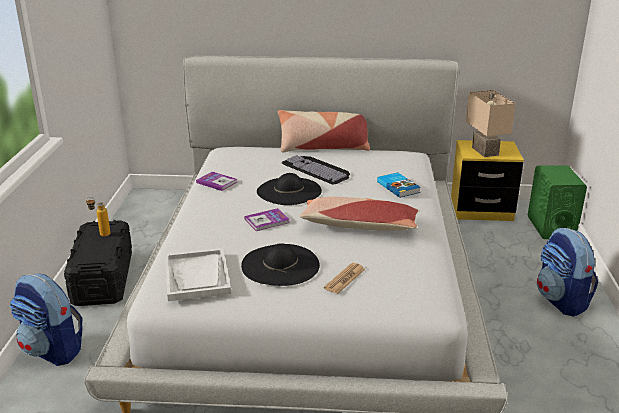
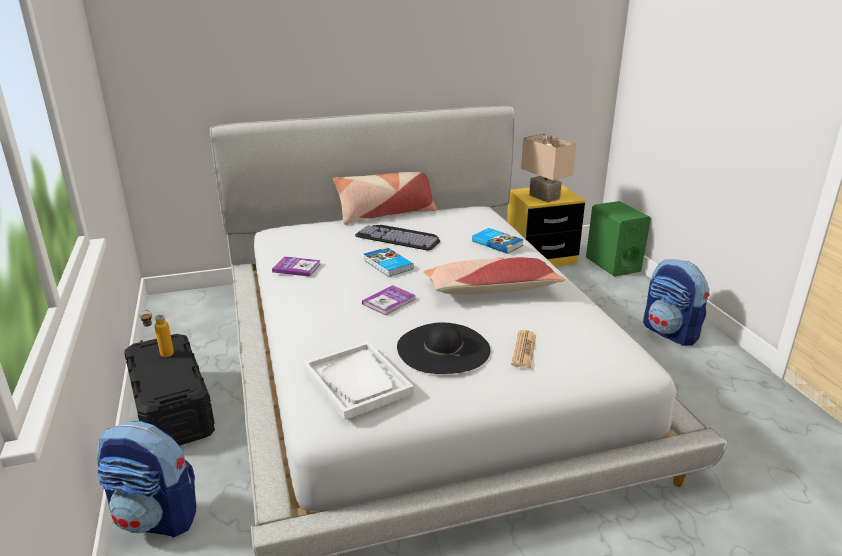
camera: 20 degrees left, 0 degrees up
(289, 191) = (387, 265): black hat -> book

